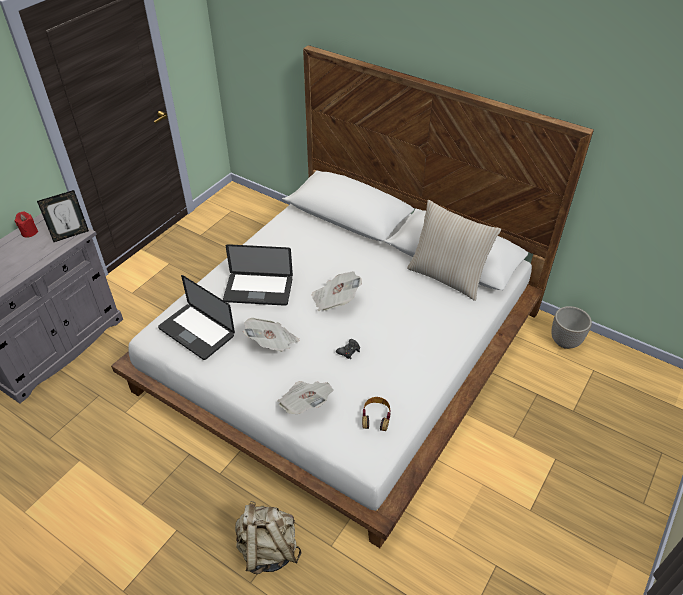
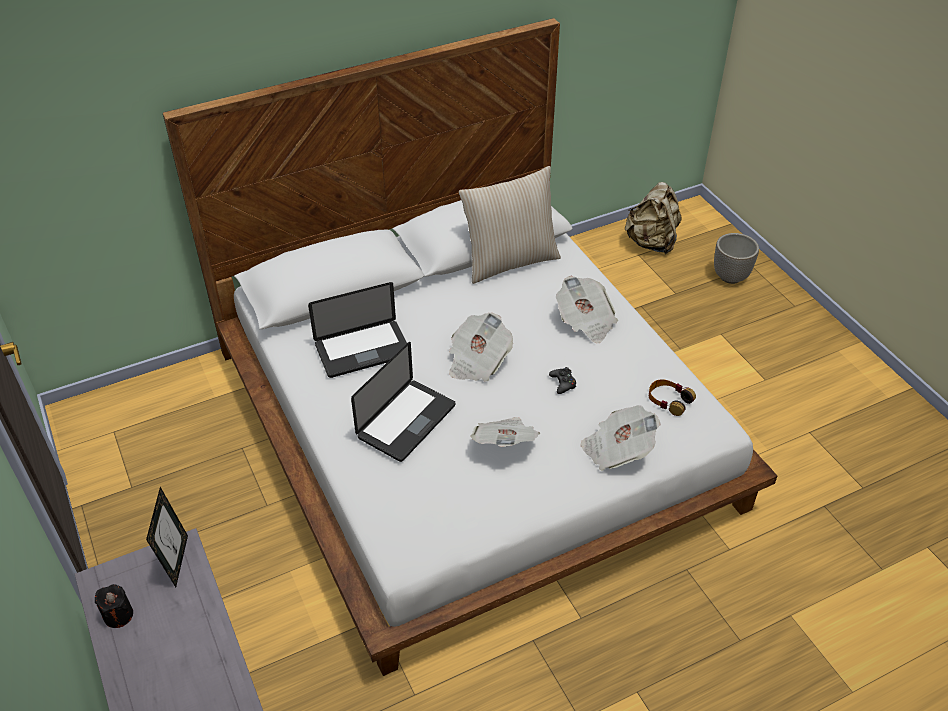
camera: 60 degrees left, 0 degrees up
(29, 232) = (118, 615): red candle -> black candle
(196, 332) = (436, 508): laptop -> laptop (362, 350)
(268, 549) = (707, 607): beige backpack -> beige backpack (651, 242)
(419, 339) = (585, 322): none -> newspaper
(565, 341) = (591, 253): planter -> planter (730, 276)

